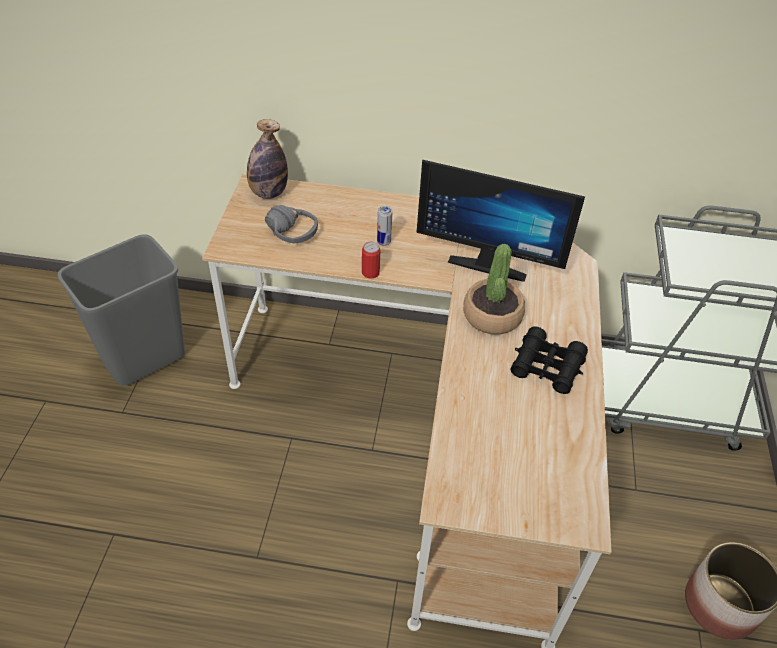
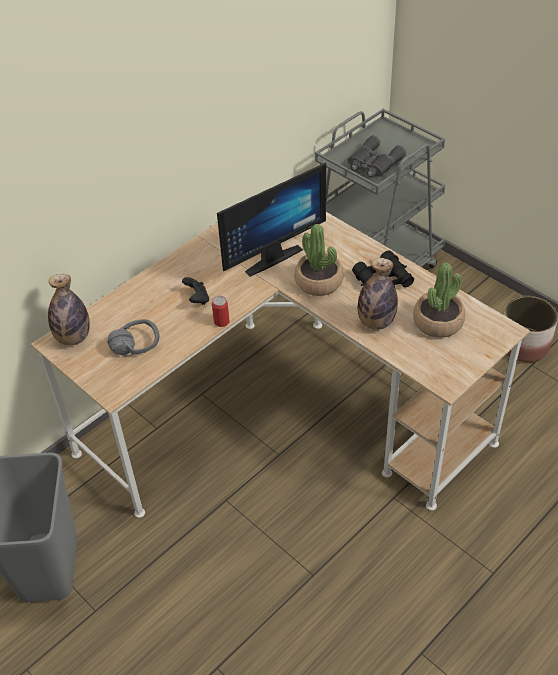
camera: 50 degrees left, 0 degrees up
(383, 242) = (197, 299): can -> black game controller
(479, 391) = (376, 322): none -> bottle
(533, 448) = (438, 322): none -> potted plant
(707, 269) = (373, 163): none -> grey binoculars

